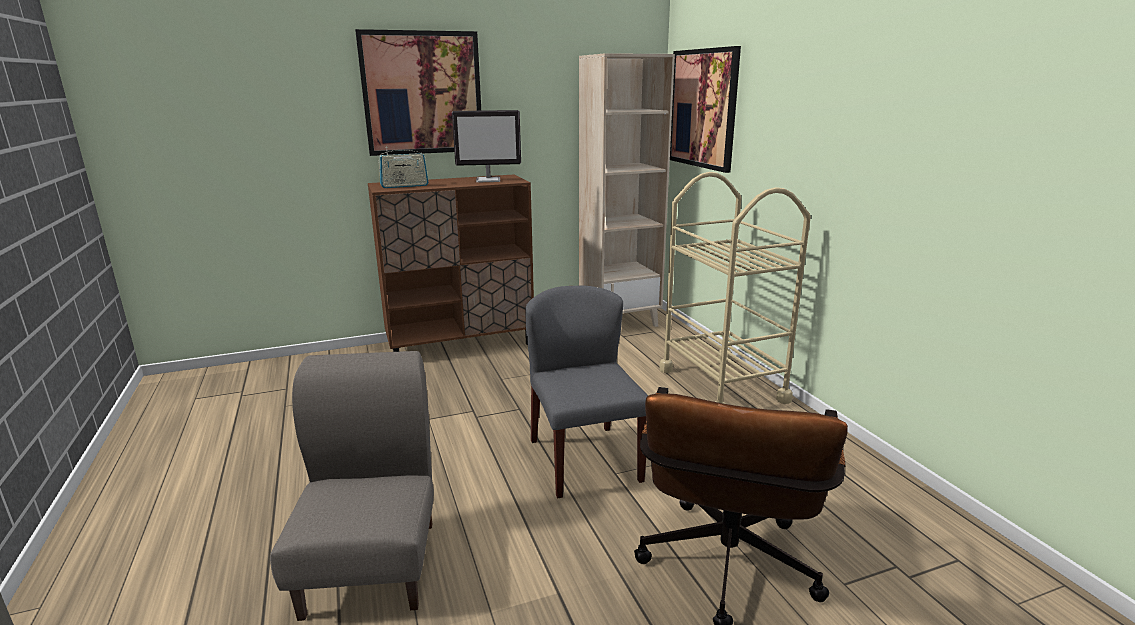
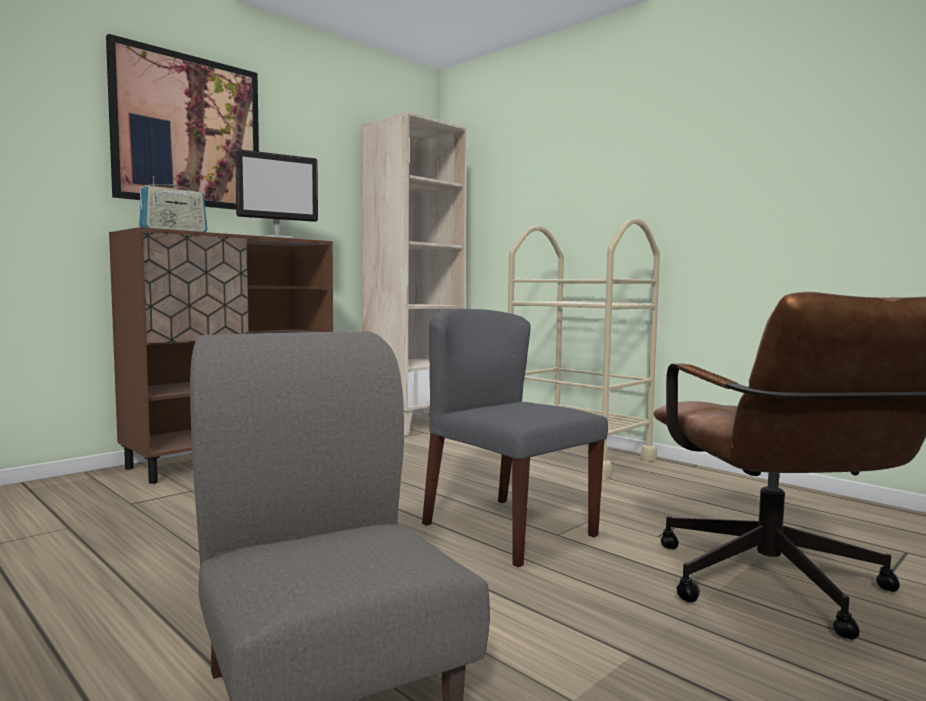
camera: 25 degrees left, 15 degrees down
(703, 108) = (494, 185): picture -> none

